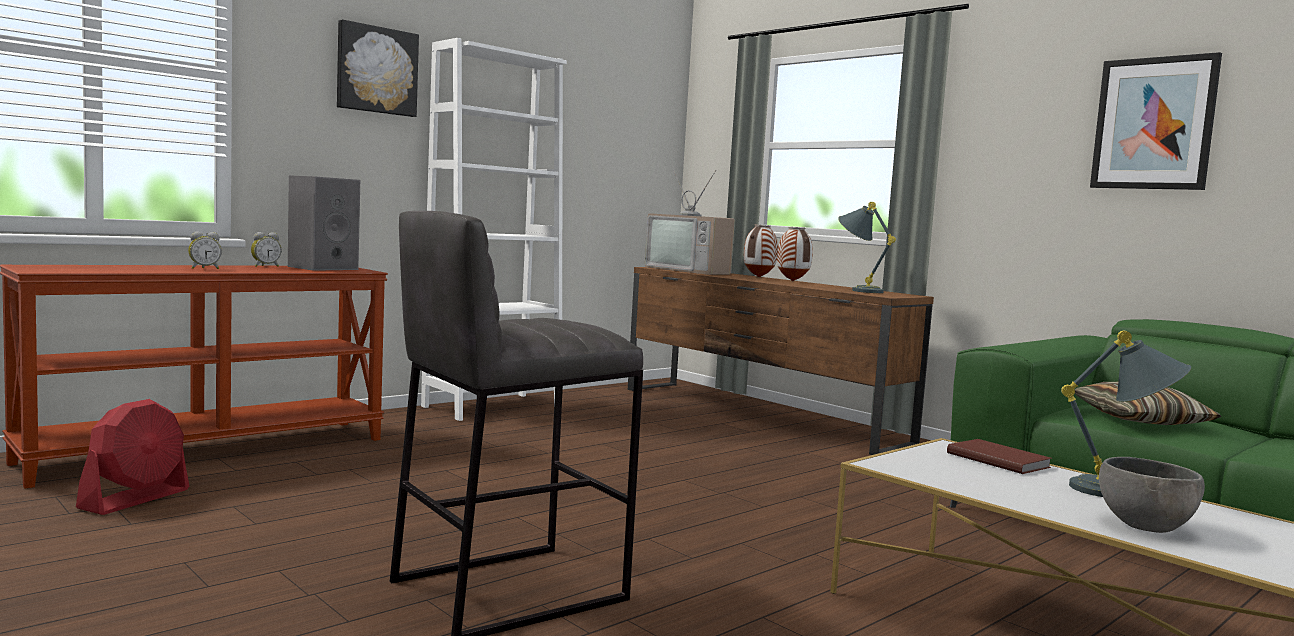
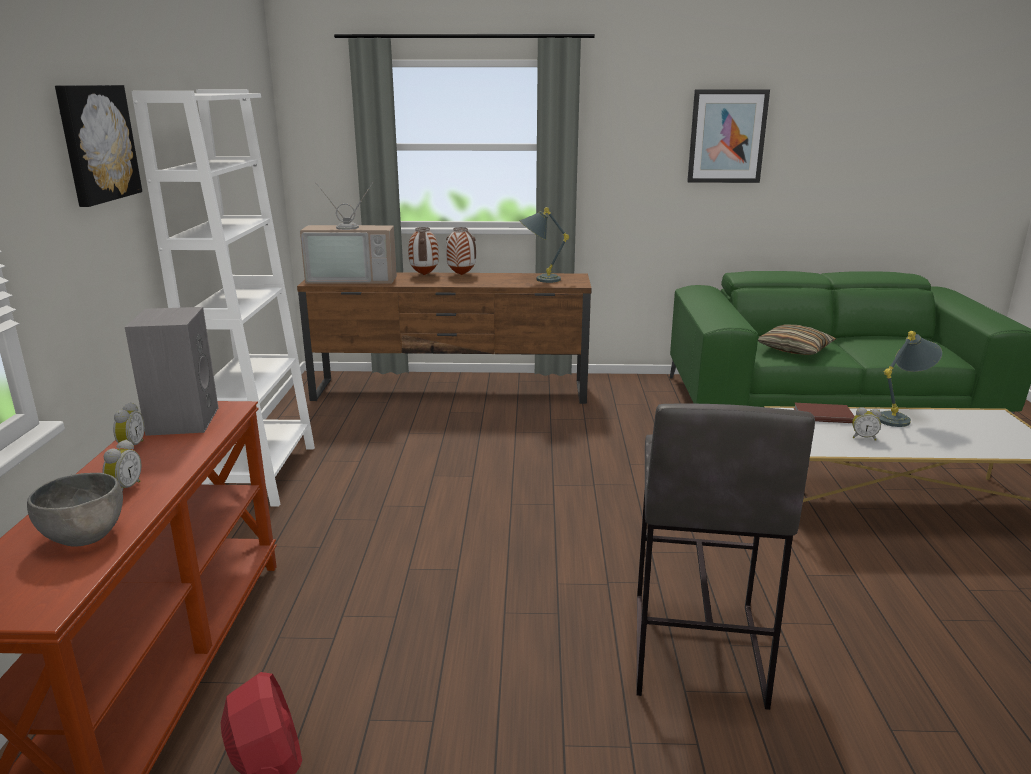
camera: 45 degrees left, 15 degrees up
(991, 481) = (863, 437): none -> alarm clock
(1146, 526) = (958, 441): grey bowl -> grey bowl (86, 536)

